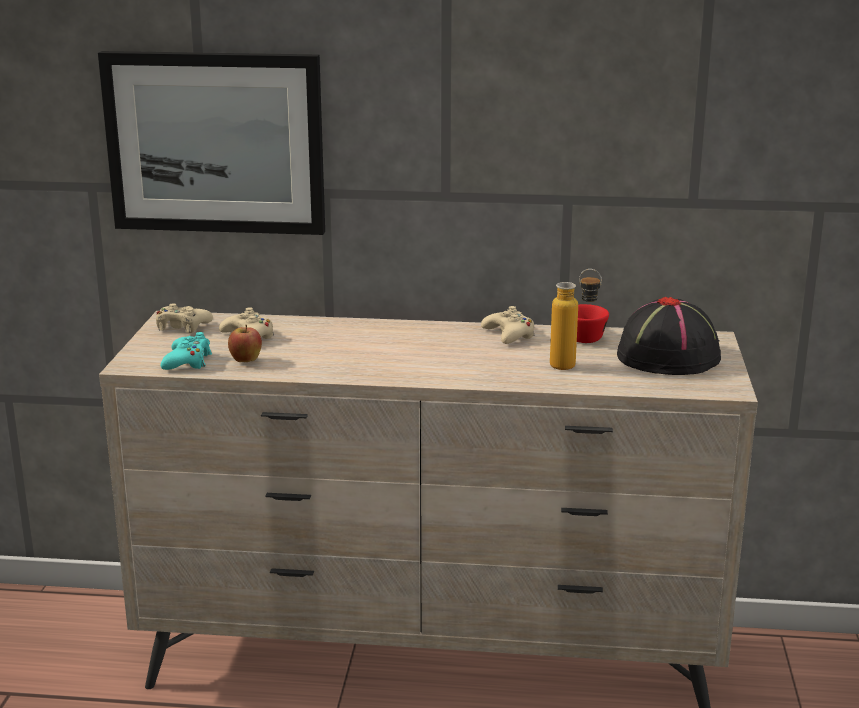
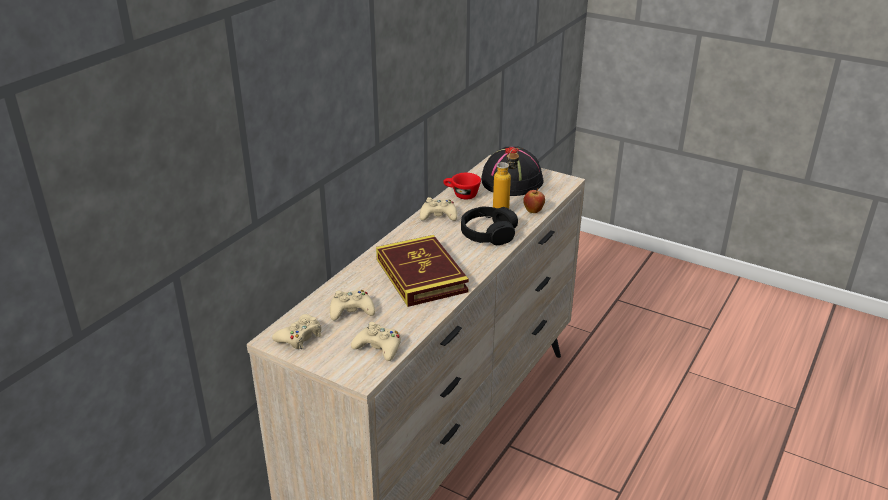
camera: 65 degrees left, 10 degrees up
(187, 361) = (378, 347): turquoise game controller -> beige game controller
(215, 143) = (263, 182): picture -> none
(246, 361) = (401, 321): apple -> apple (533, 211)
(354, 352) = (421, 275): none -> book
(497, 368) = (488, 234): none -> black headphones

